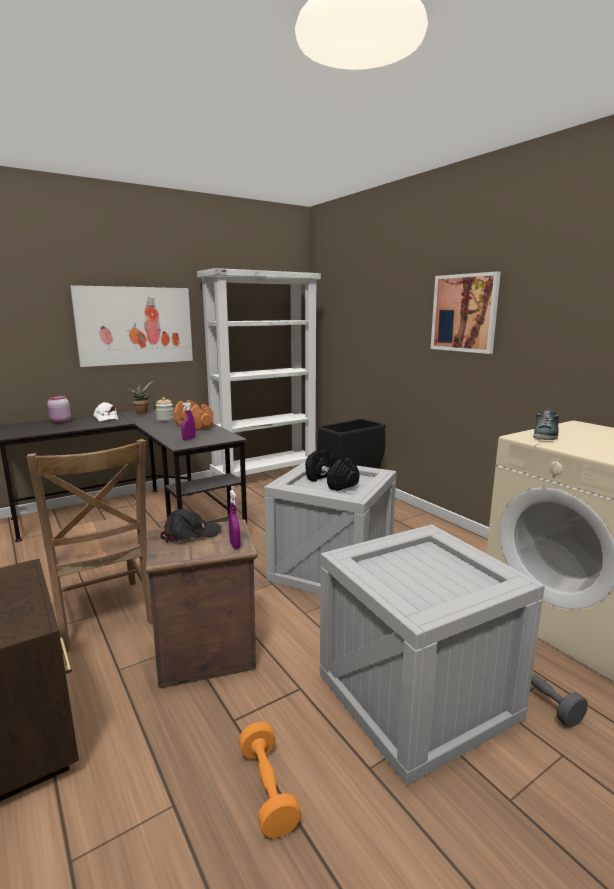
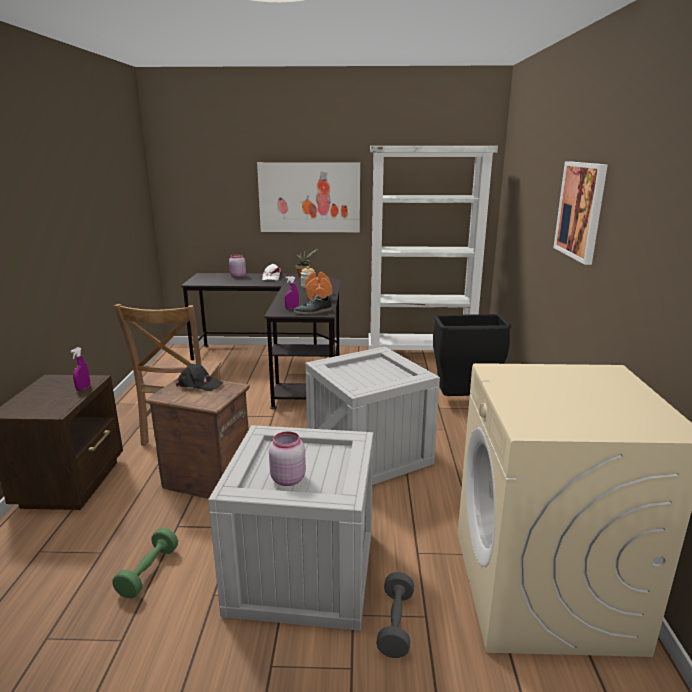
camera: 35 degrees right, 5 degrees up
(235, 545) = (211, 401): purple spray bottle -> purple spray bottle (83, 388)
(267, 790) = (148, 572): orange dumbbell -> green dumbbell
(331, 482) = (369, 373): black dumbbell -> none
(435, 587) = (287, 479): none -> pink jar
(545, 435) = (525, 374): shoe -> shoe (313, 312)

